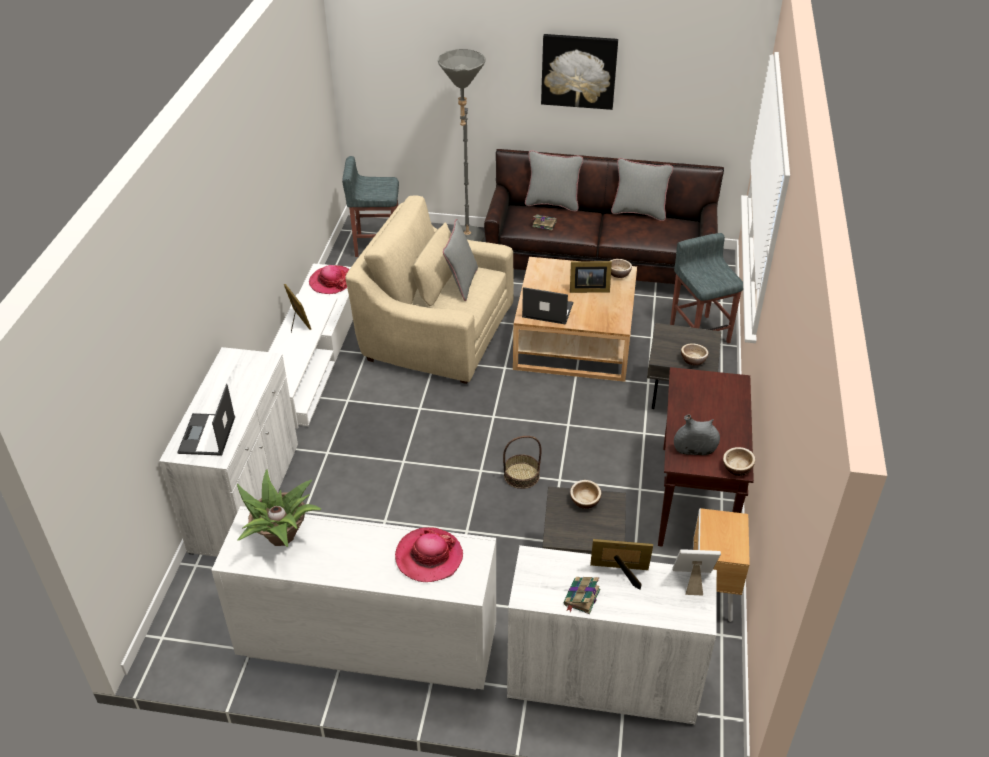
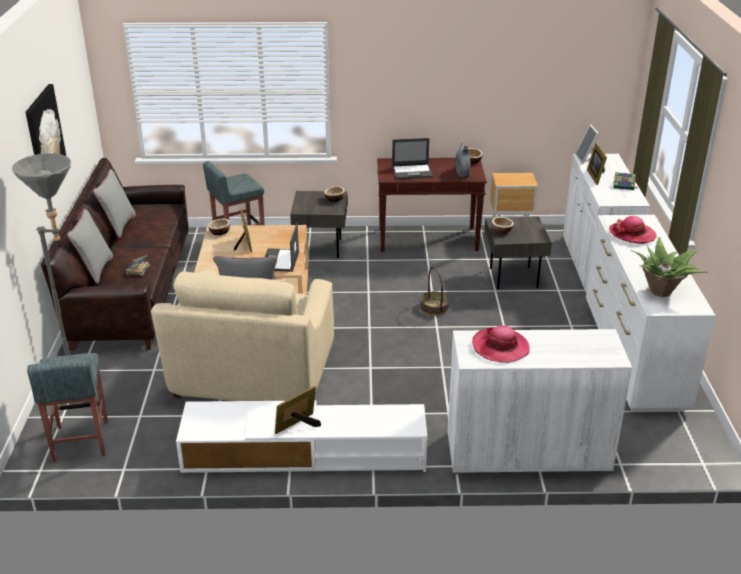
camera: 100 degrees left, 10 degrees down
(207, 435) = (585, 347): laptop -> laptop (412, 172)
(331, 281) = (215, 418): hat -> hat (500, 347)

